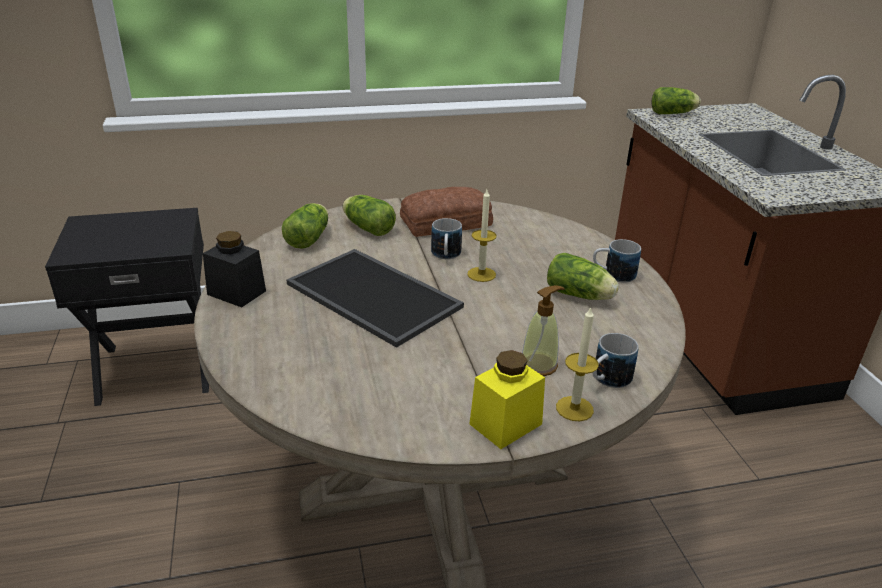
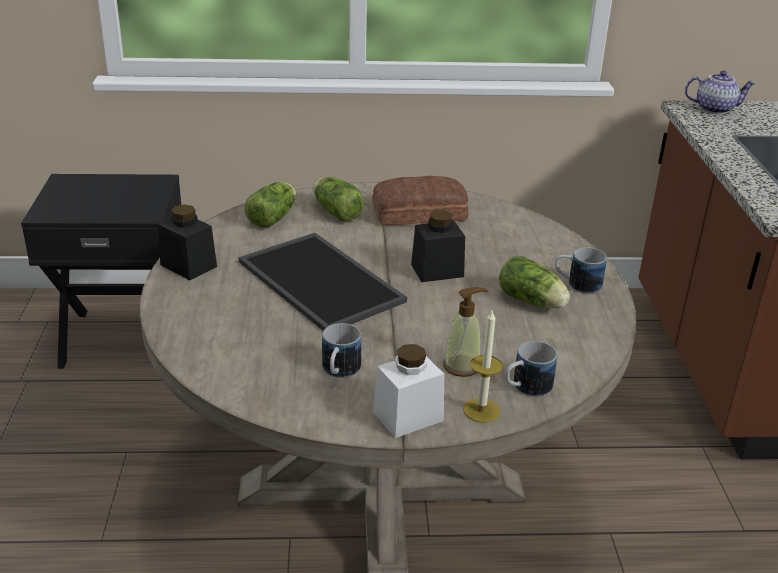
camera: 10 degrees right, 0 degrees up
(445, 256) = (406, 248): mug -> mug (339, 372)
(481, 274) = (437, 270): candle -> black jar
(505, 424) = (408, 416): yellow jar -> white jar
(674, 113) = (715, 109): lettuce -> teapot

